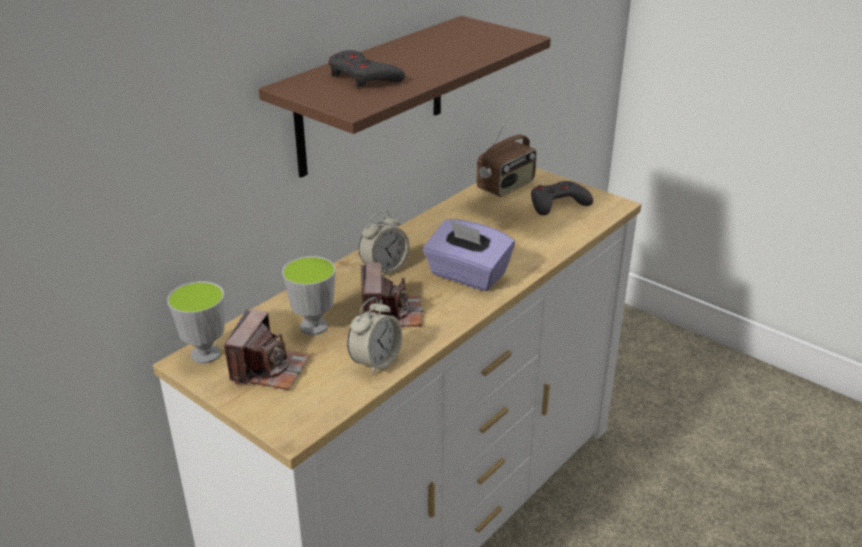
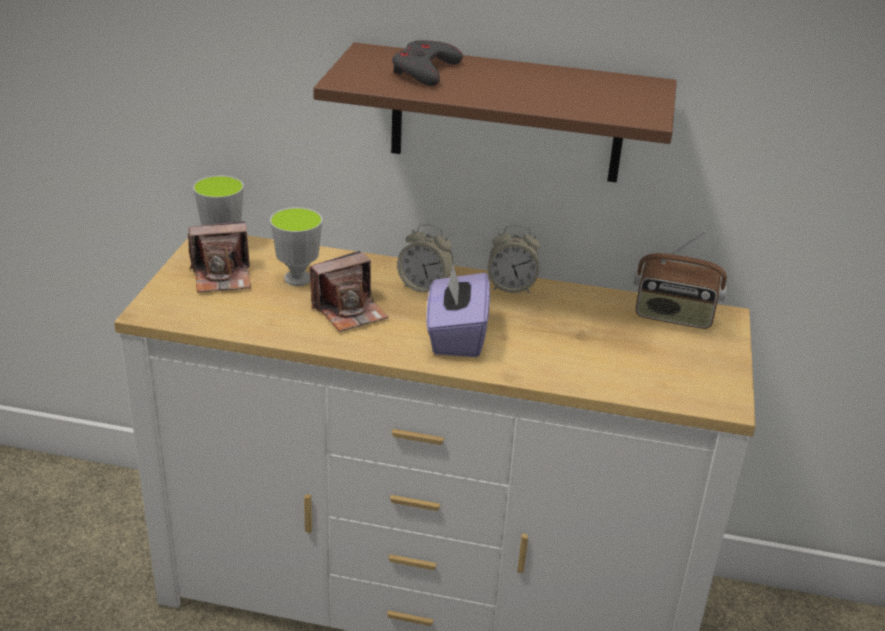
camera: 60 degrees right, 0 degrees up
(375, 362) = (267, 324): alarm clock -> alarm clock (511, 287)
(558, 203) = (675, 360): grey game controller -> none

